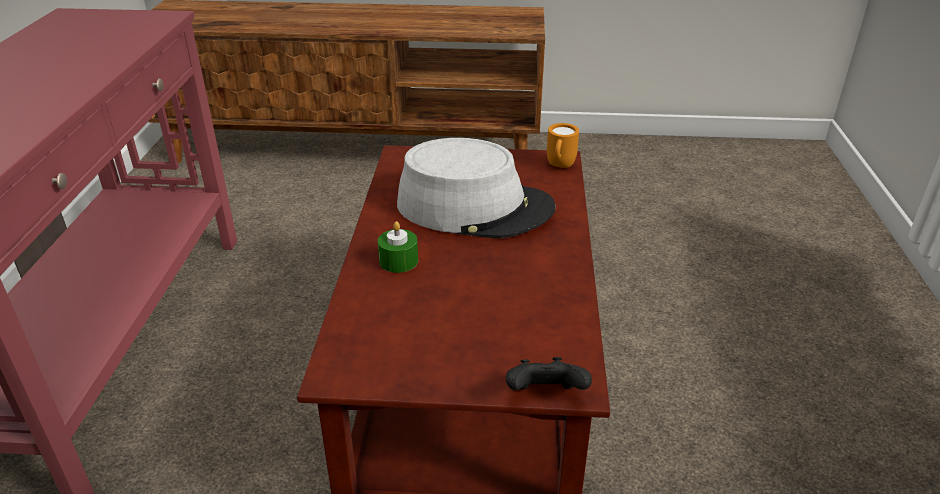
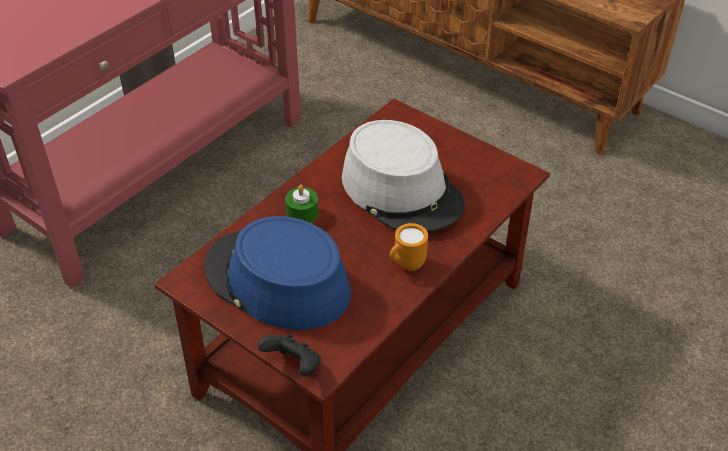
camera: 35 degrees right, 10 degrees up
(439, 329) = (276, 281): none -> blue hat
(559, 166) = (512, 182): orange mug -> orange mug (406, 265)

